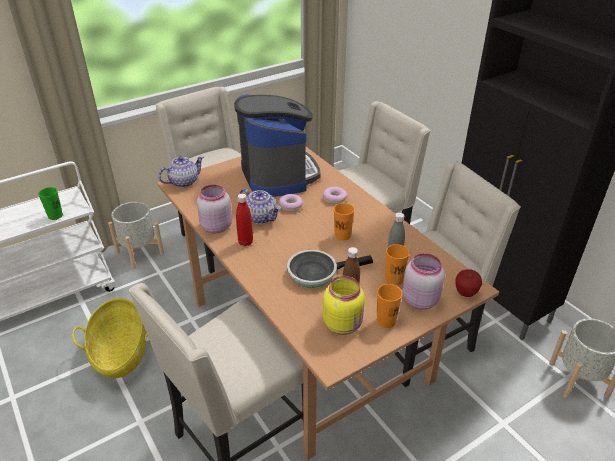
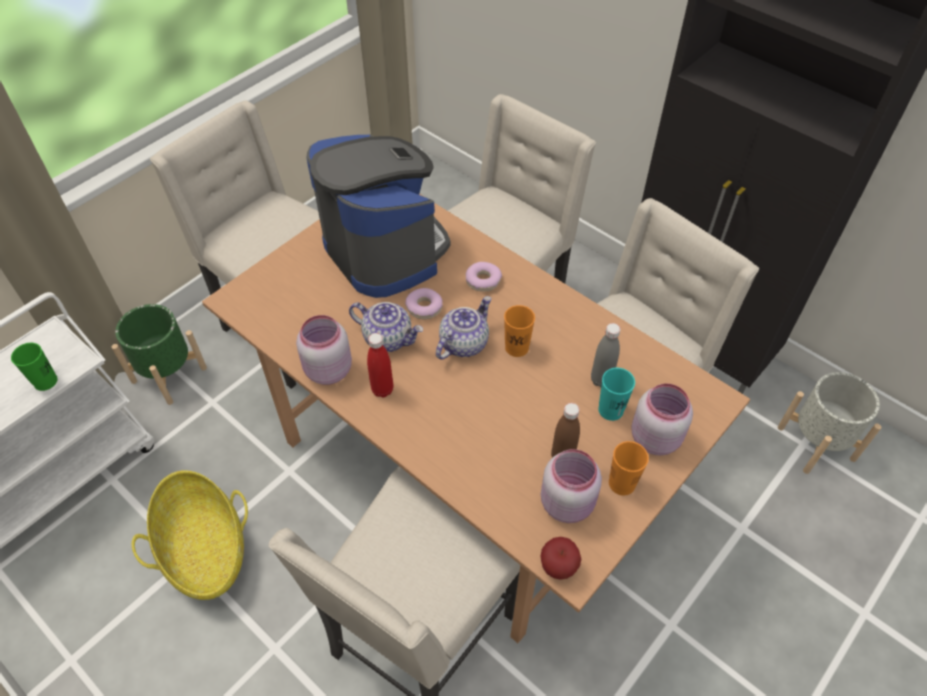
camera: 15 degrees left, 15 degrees up
(140, 252) = (169, 374): grey planter -> green planter
(184, 182) = (244, 292): teapot -> teapot (463, 343)
(316, 273) = (502, 422): frying pan -> none
(343, 324) = (567, 502): yellow jar -> pink jar
(394, 279) = (610, 410): orange cup -> turquoise cup
(465, 293) = (709, 412): apple -> apple (558, 568)

